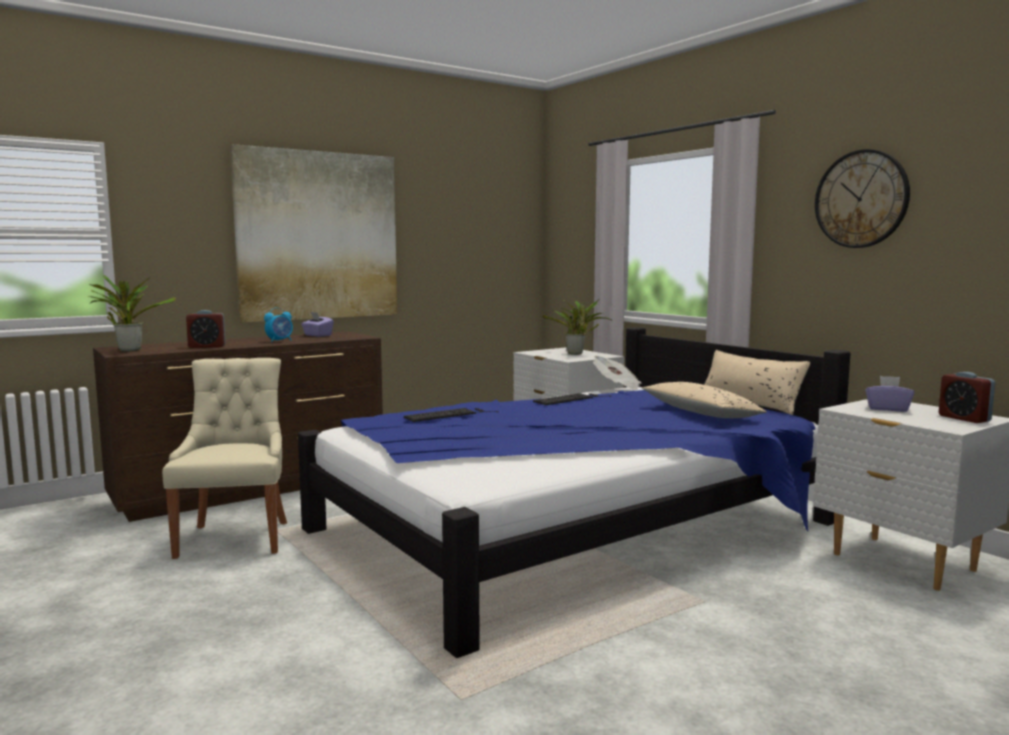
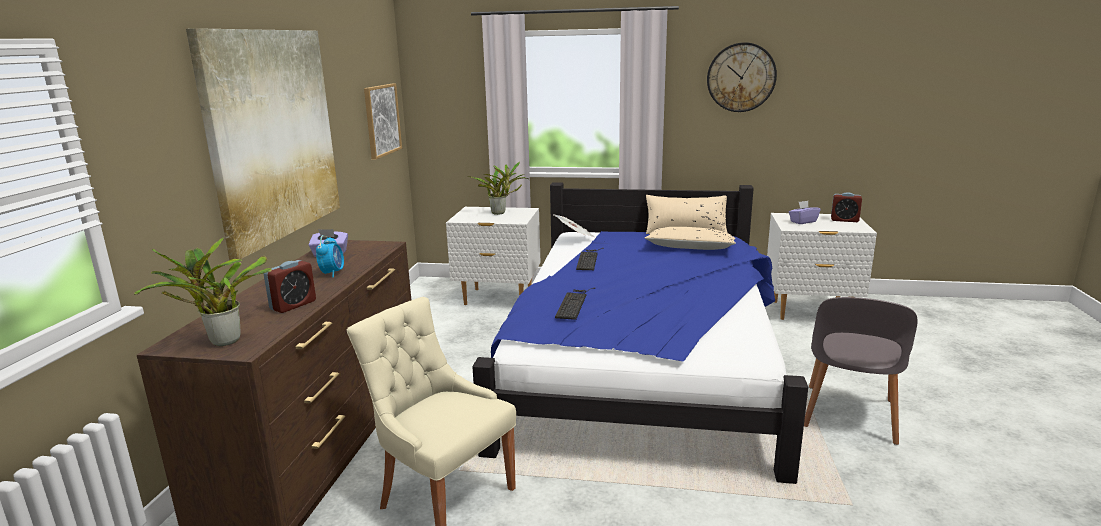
camera: 45 degrees left, 10 degrees up
(497, 250) = (382, 120): none -> picture
(666, 651) = (849, 416): none -> grey chair

